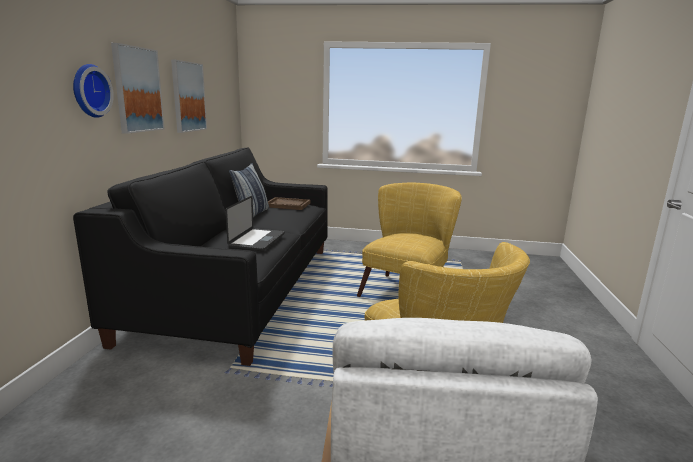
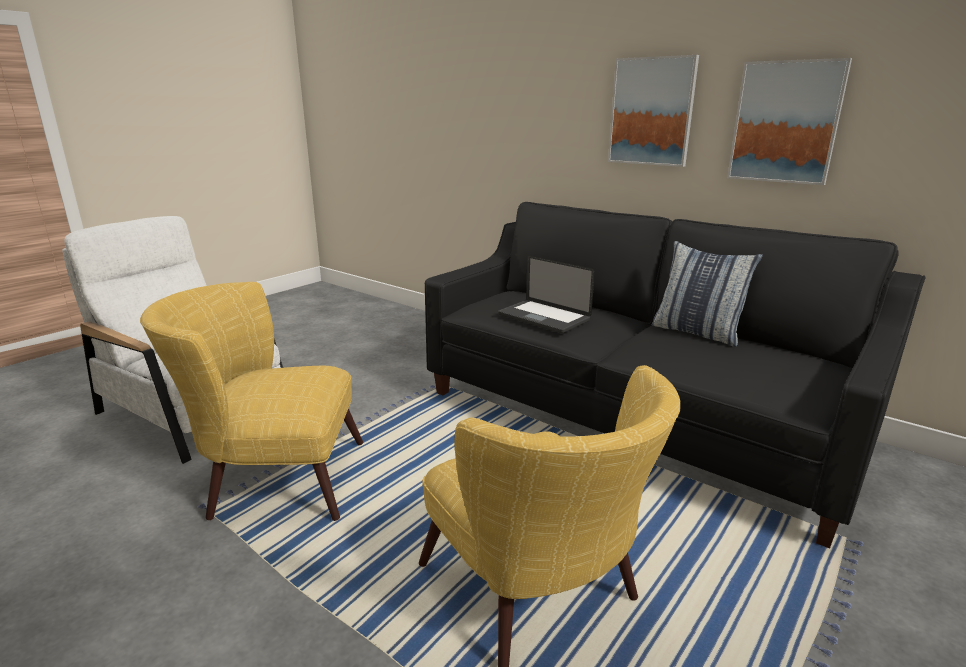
camera: 120 degrees right, 5 degrees up
(89, 91) = (577, 114): wall clock -> none
(288, 205) = (771, 366): brown tray -> none

